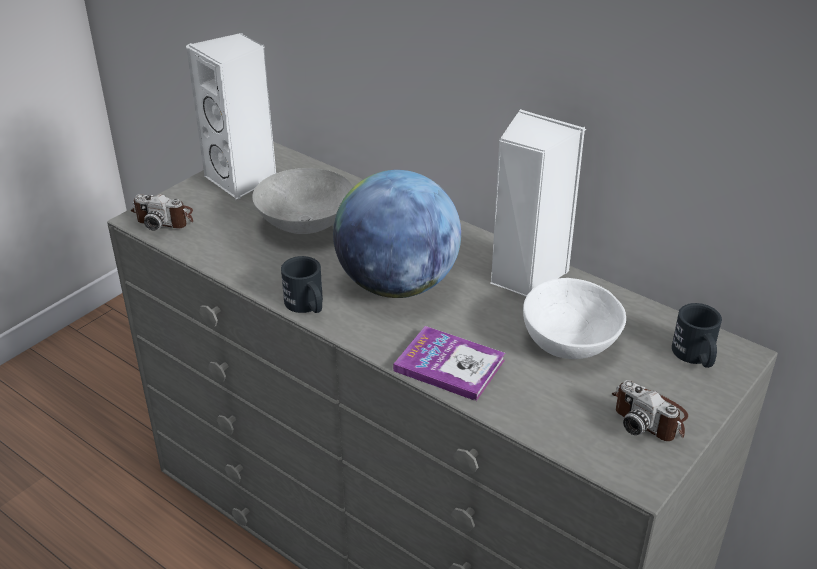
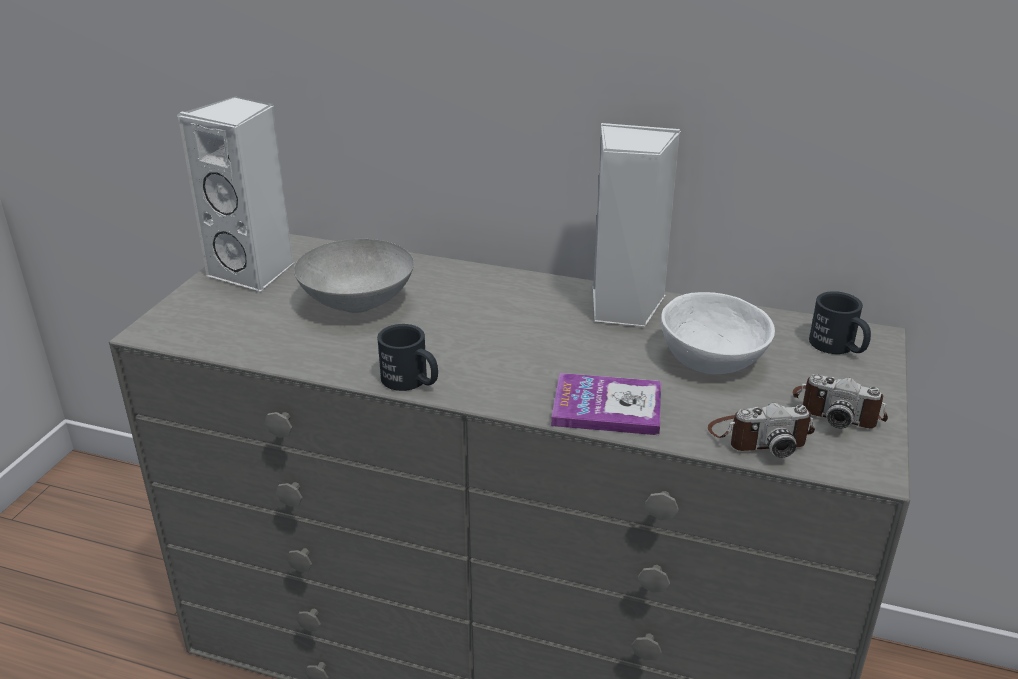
camera: 20 degrees left, 5 degrees down
(165, 218) = (183, 326): camera -> camera (759, 436)
(397, 285) = (498, 342): globe -> none

